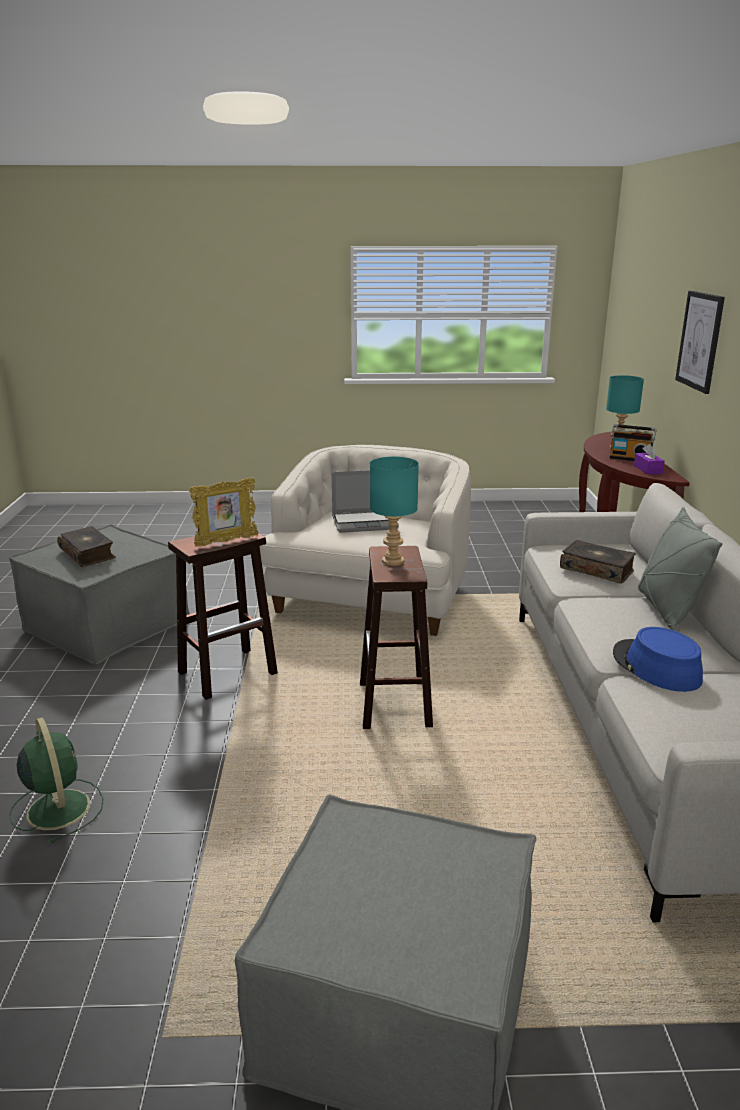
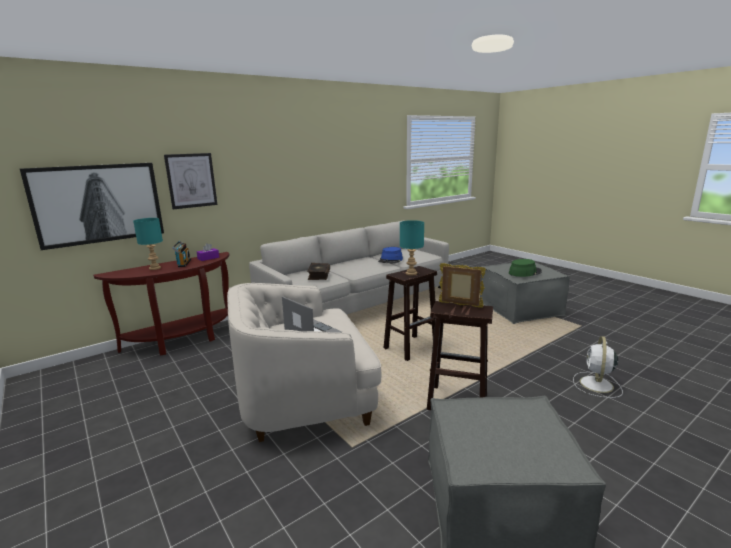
camera: 125 degrees left, 5 degrees down
(57, 807) = (596, 385): green fan -> white fan
(88, 554) = (517, 429): book -> none
(370, 860) = (524, 272): none -> green hat
(646, 346) = (98, 203): none -> picture
(667, 610) = (344, 264): grey pillow -> none

